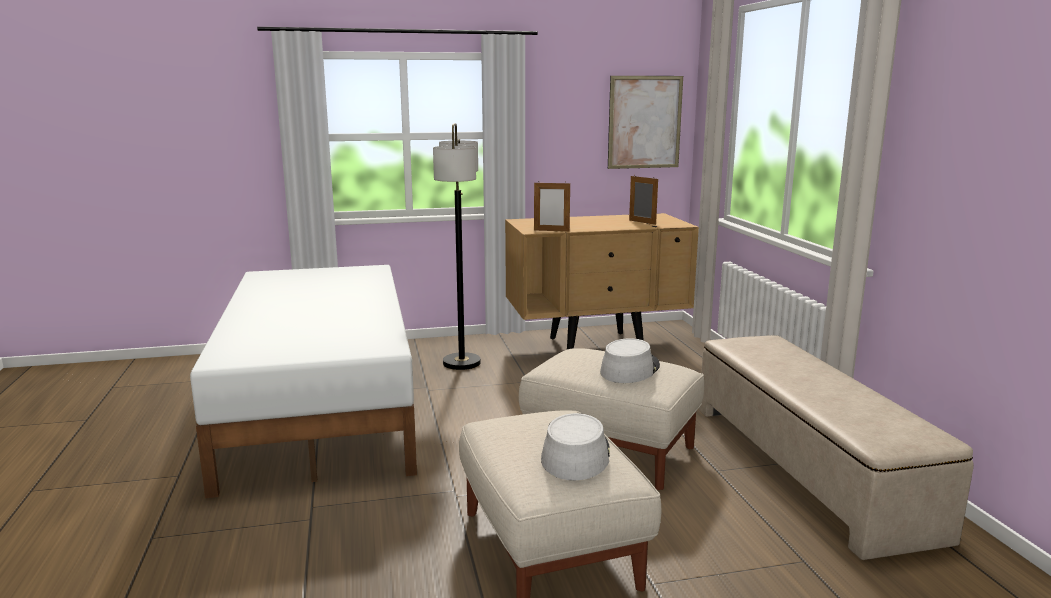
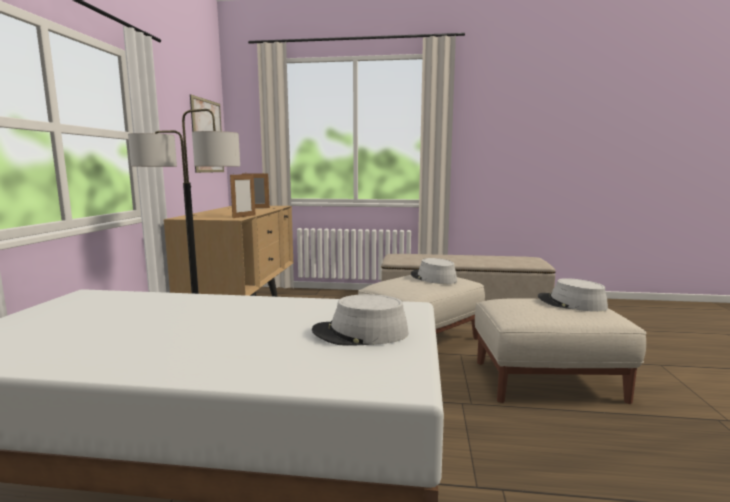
camera: 70 degrees left, 5 degrees down
(310, 341) = (360, 333): none -> grey hat

